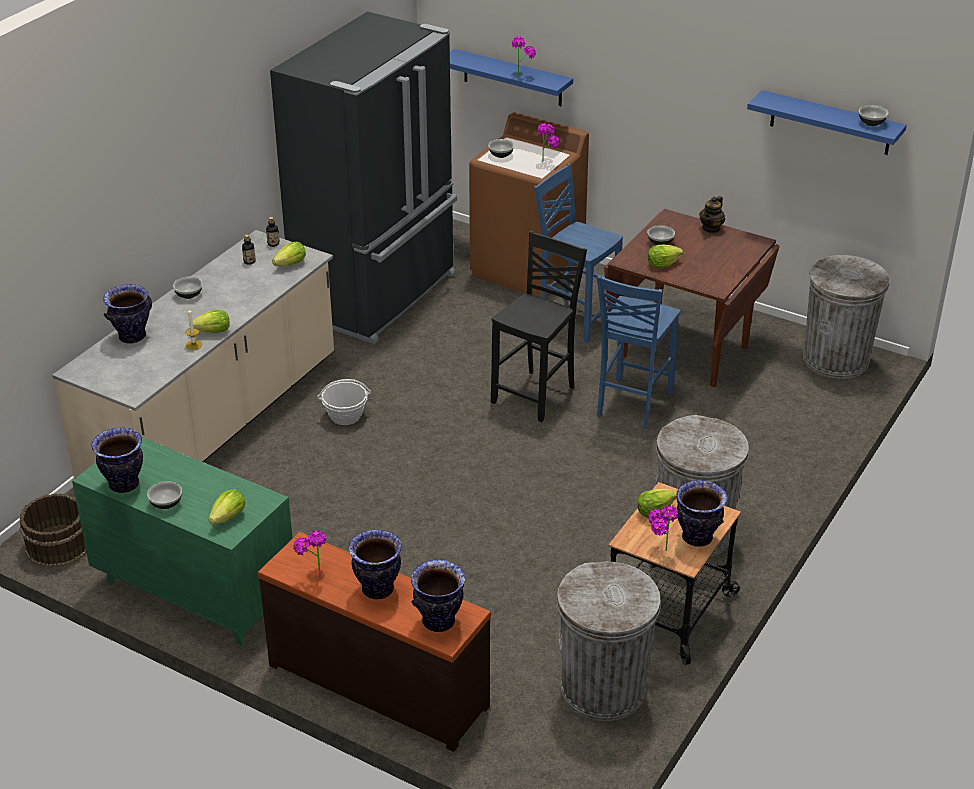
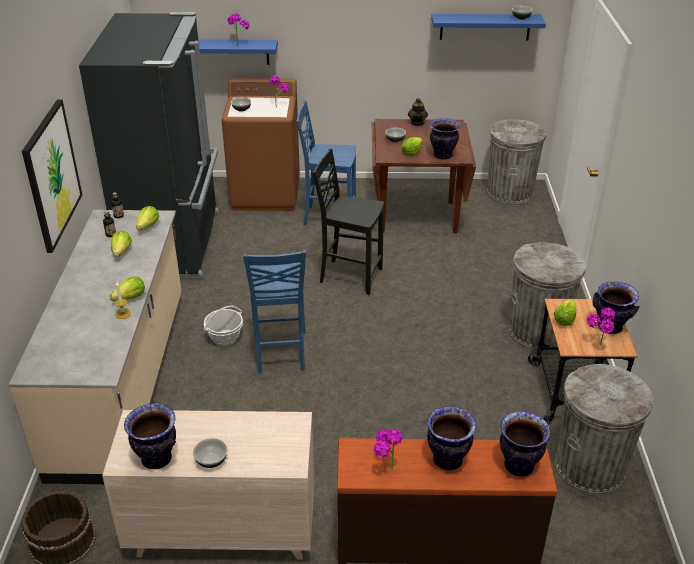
camera: 30 degrees left, 0 degrees up
(132, 336) = (59, 325): vase -> vase (442, 155)
(188, 295) = (81, 275): bowl -> none
(189, 182) = (52, 175): none -> picture
(194, 592) = (222, 530): green dresser -> beige dresser
(228, 517) = (278, 450): lettuce -> lettuce (122, 252)
(536, 395) = (349, 276): black chair -> black chair turned 75 degrees counterclockwise
(632, 405) = (417, 261): blue chair -> blue chair (280, 353)

